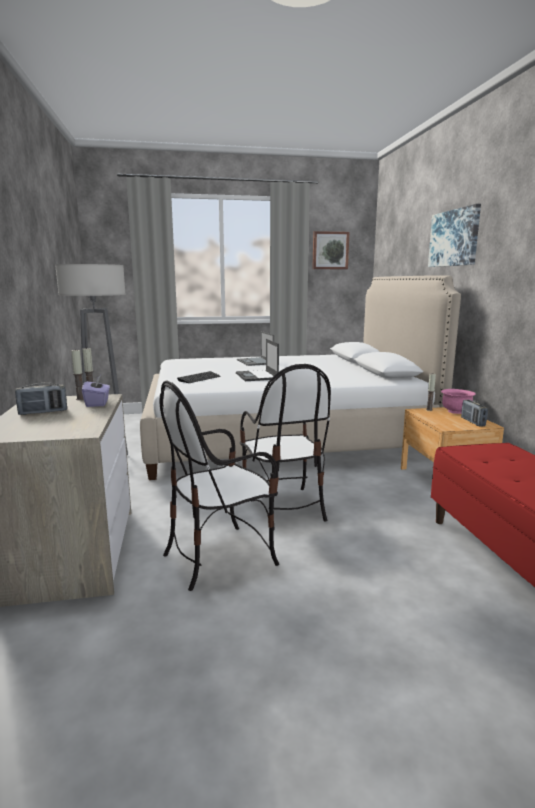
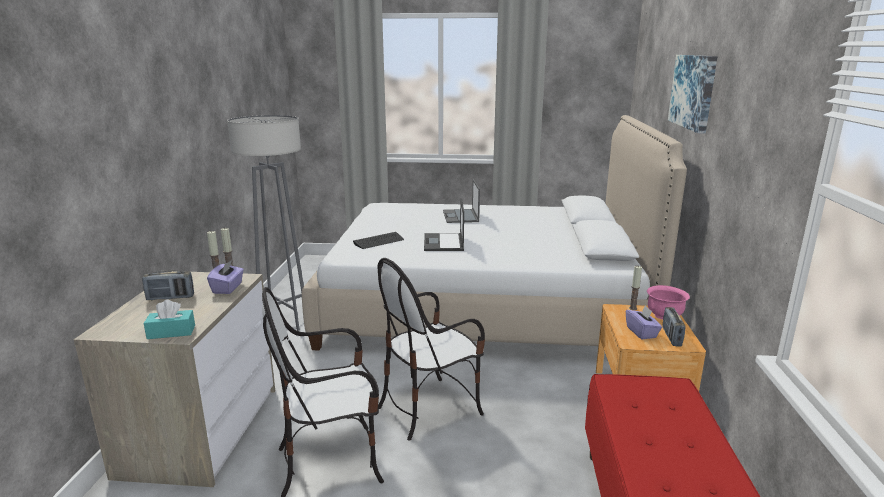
camera: 15 degrees right, 5 degrees up
(70, 431) = (171, 332): none -> turquoise tissue box
(284, 507) = (429, 408): chair -> chair turned 60 degrees clockwise
(330, 250) = (574, 77): picture -> none
(449, 421) = (642, 332): none -> purple tissue box

